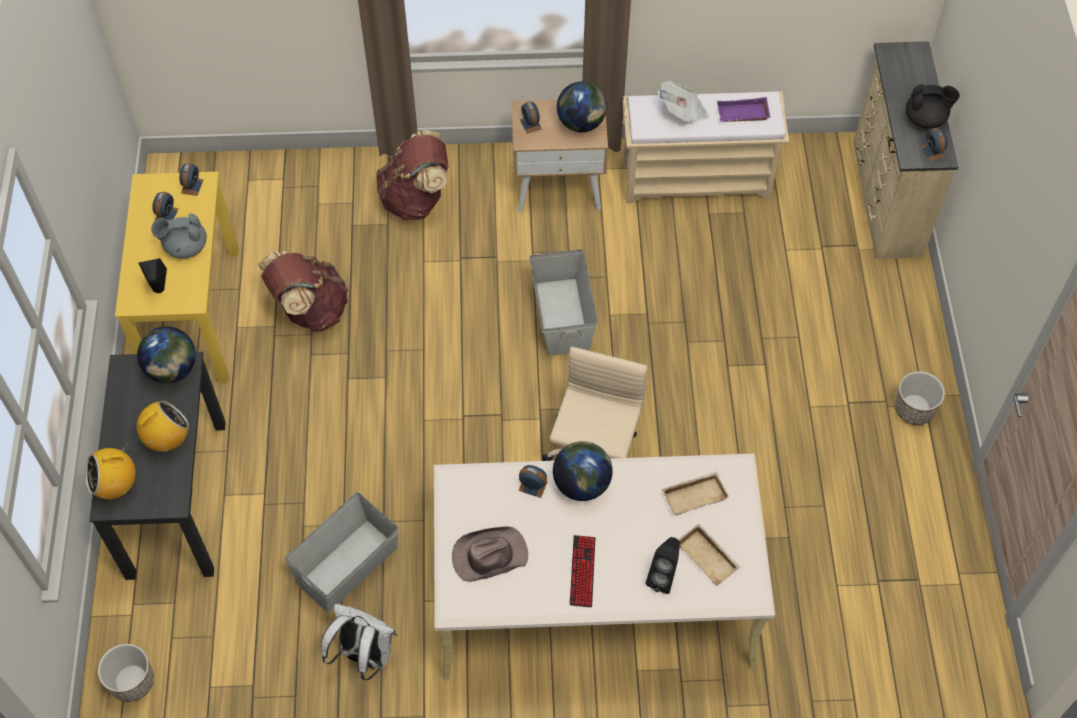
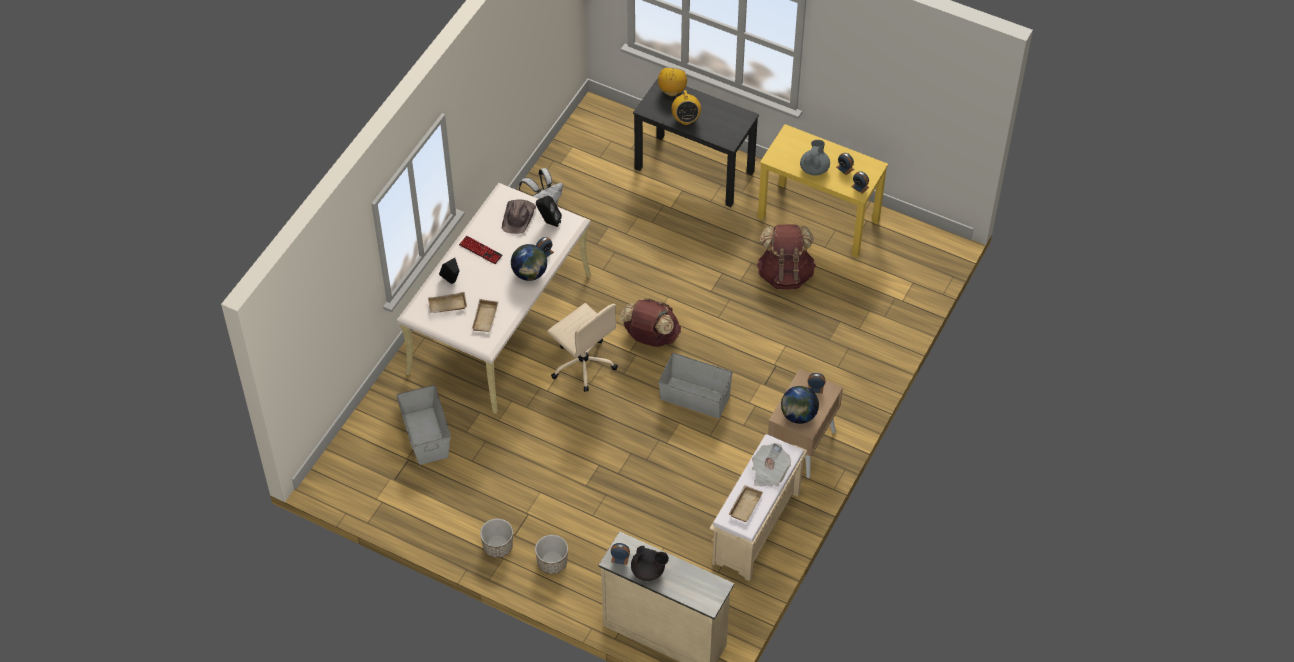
camera: 120 degrees right, 5 degrees down
(132, 682) = (598, 118): planter -> planter (552, 563)
(159, 290) = (789, 147): black speaker -> black speaker (548, 222)
(172, 369) = (730, 135): globe -> none
(347, 565) = (599, 225): grey storage box -> grey storage box (426, 435)
(416, 199) = (840, 363): brown backpack -> brown backpack (650, 337)
(742, 114) = (744, 505): purple tray -> beige tray
(925, 119) = (648, 571): black teapot -> black teapot turned 105 degrees counterclockwise

